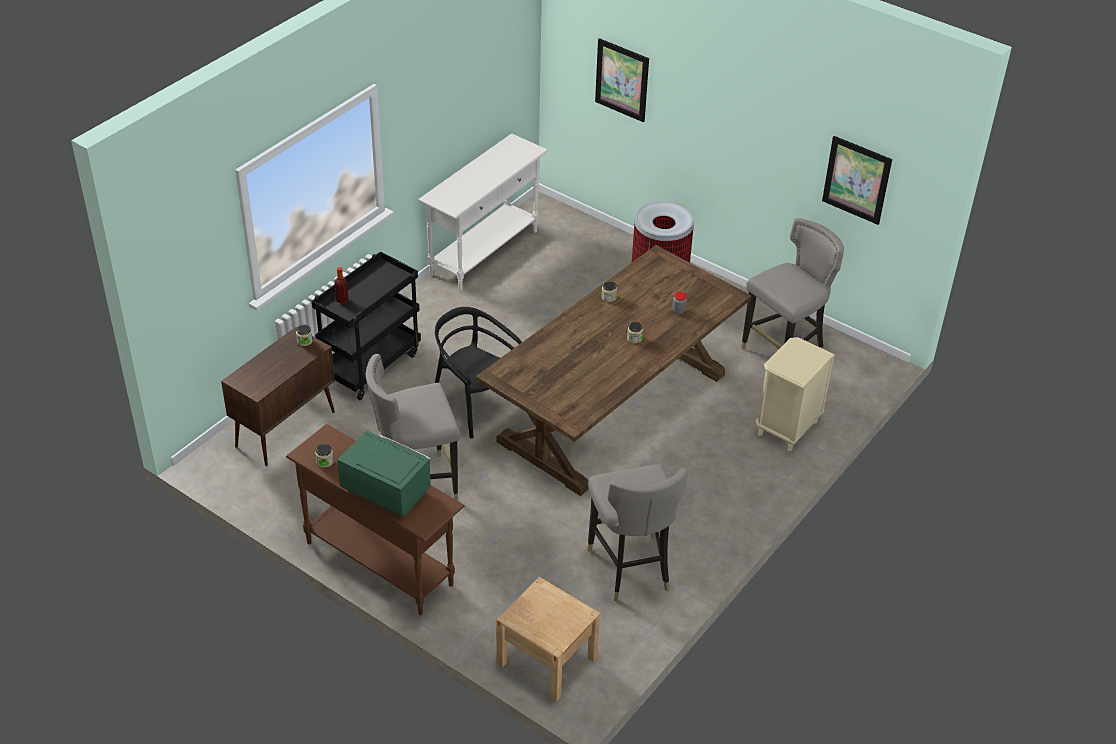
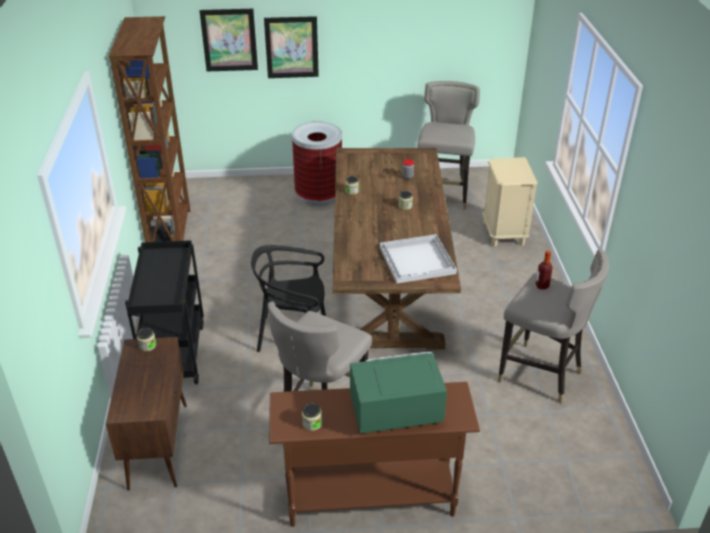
camera: 40 degrees left, 5 degrees down
(342, 300) = (149, 294): bottle -> bottle (542, 286)
(485, 252) = (171, 233): white console table -> brown bookcase
(547, 660) = (580, 479): beige nightstand -> none
(574, 393) = (418, 260): none -> white tray
(856, 180) = (457, 36): picture -> picture (291, 47)

